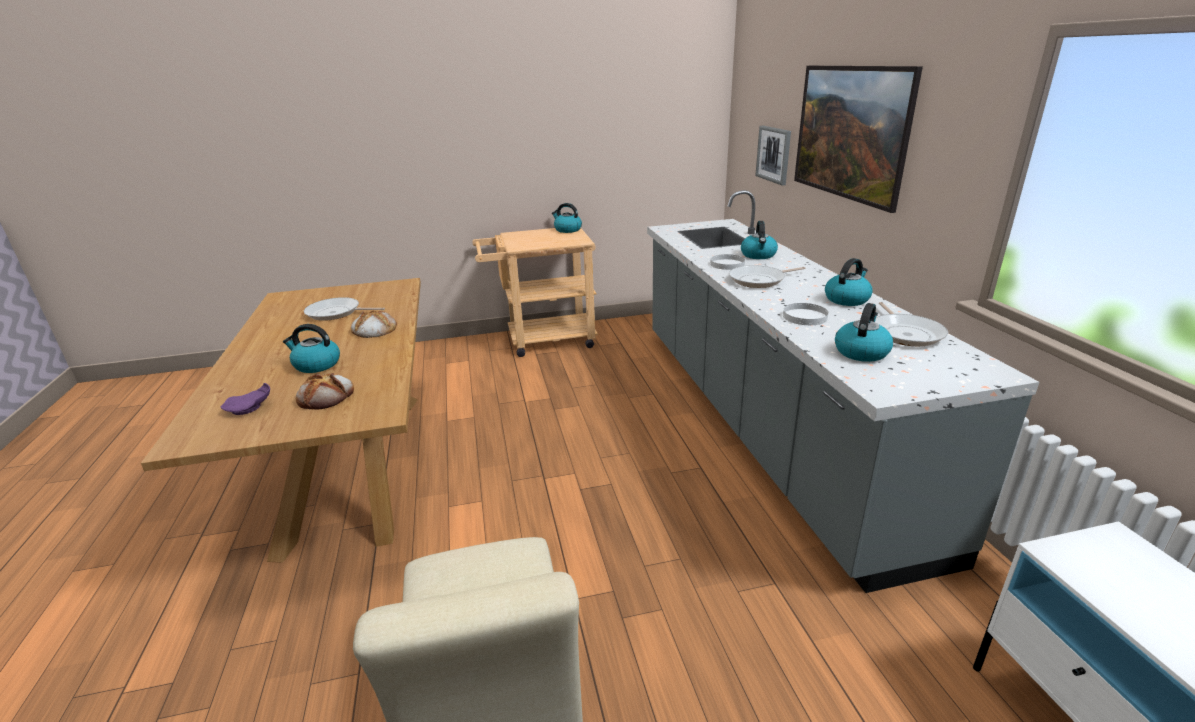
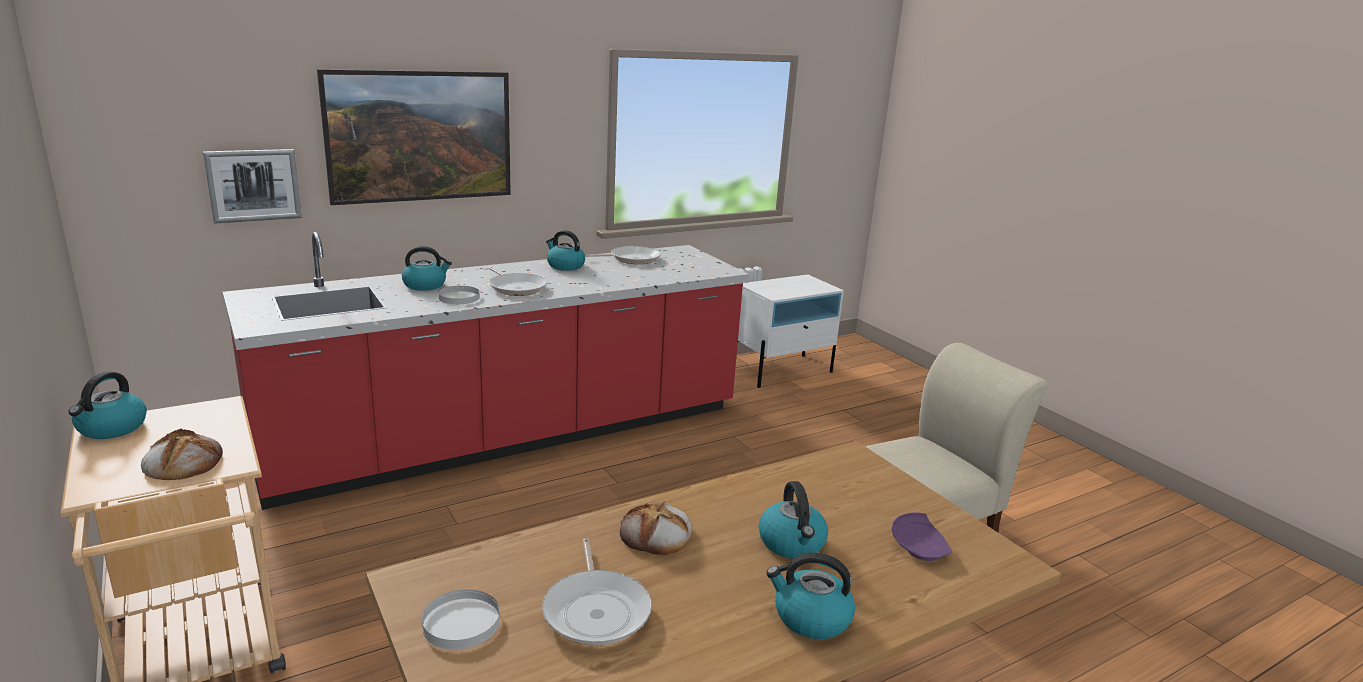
camera: 110 degrees left, 5 degrees down
(326, 396) = (852, 502): bread -> bread (183, 462)
(763, 422) = (512, 436): grey counter -> red counter
(804, 316) = (610, 279): white plate -> white plate (460, 623)
(861, 351) = (671, 270): kettle -> kettle (810, 618)

